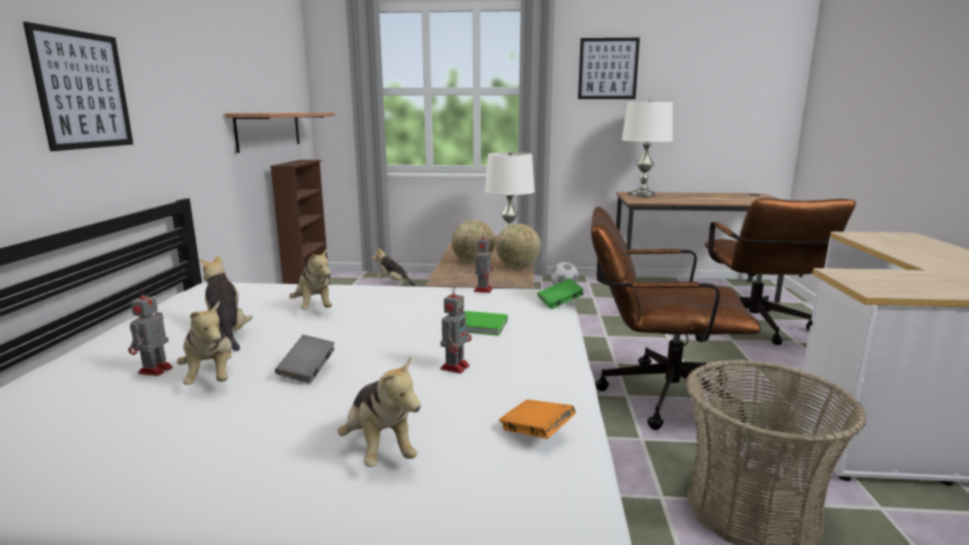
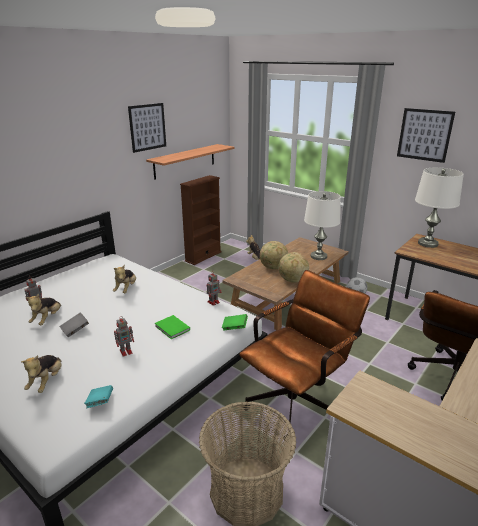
camera: 35 degrees right, 10 degrees up
(83, 90) = (49, 169): picture -> picture (147, 127)
(227, 333) = (80, 294): plush toy -> none
(536, 433) = (100, 402): orange book -> turquoise book
(655, 395) = (297, 400): brown office chair -> brown office chair turned 90 degrees clockwise

